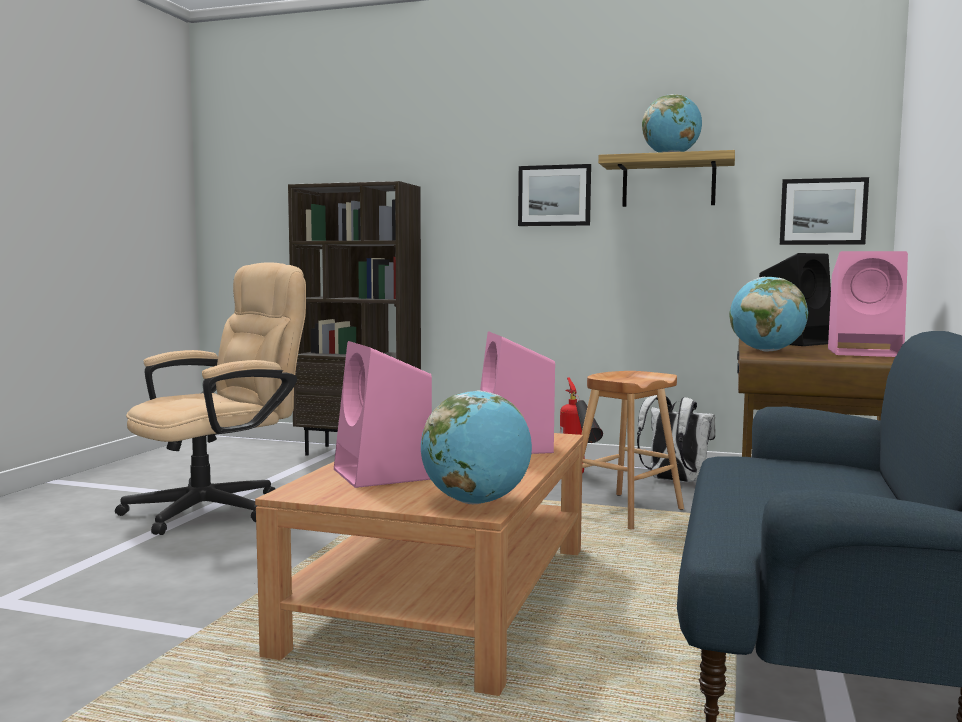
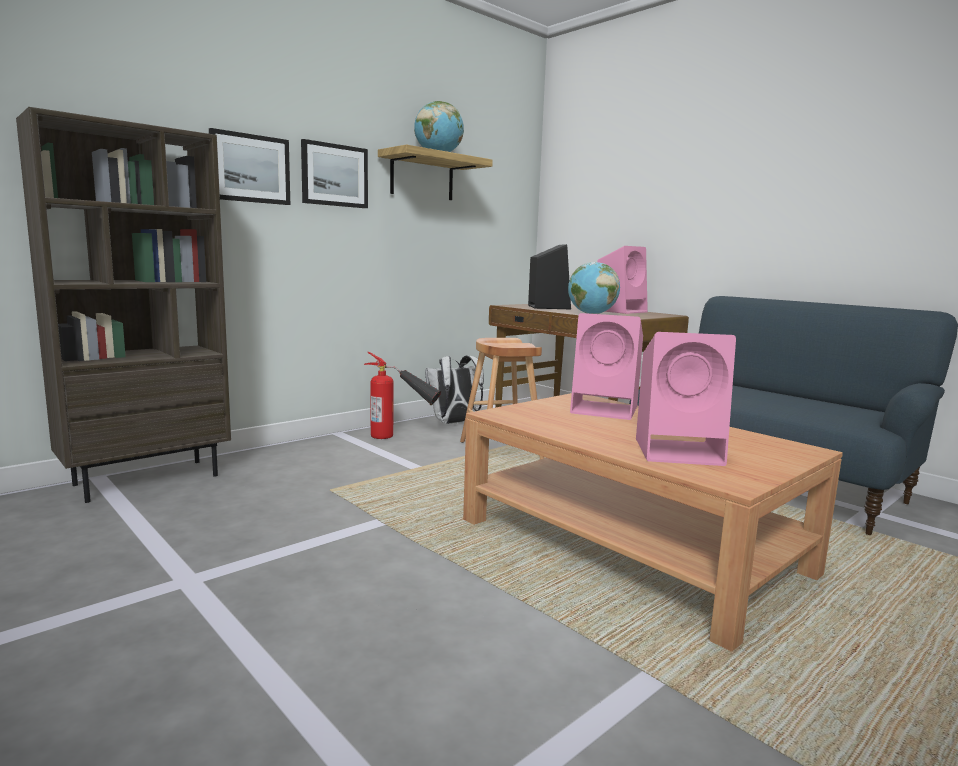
camera: 60 degrees left, 5 degrees up
(218, 507) = (217, 593): beige office chair -> none
(476, 502) = (785, 446): globe -> none
(823, 211) = (508, 212): picture -> picture (250, 168)

